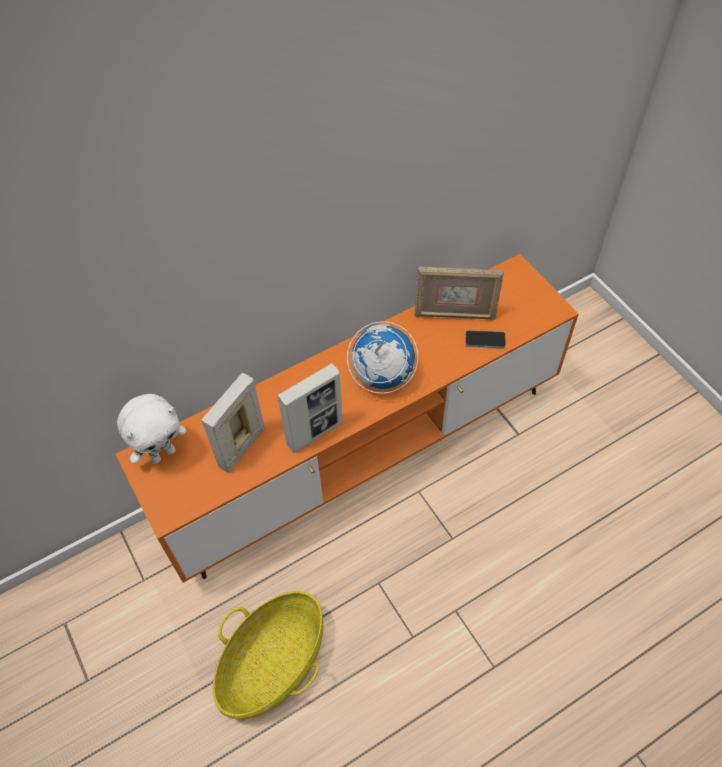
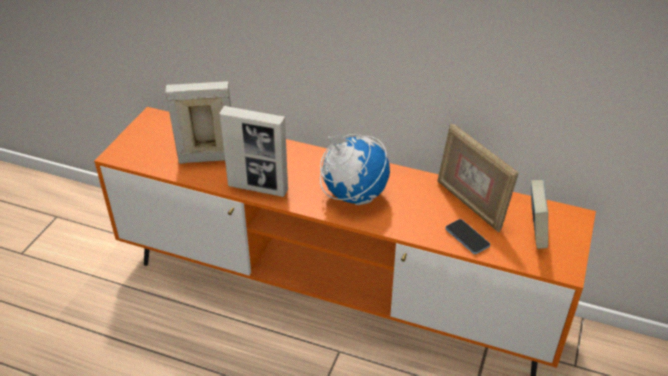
camera: 50 degrees right, 15 degrees down
(163, 453) = (166, 126): white plush toy -> none
(273, 663) = (102, 349): basket -> none
(511, 299) = (535, 231): none -> book

